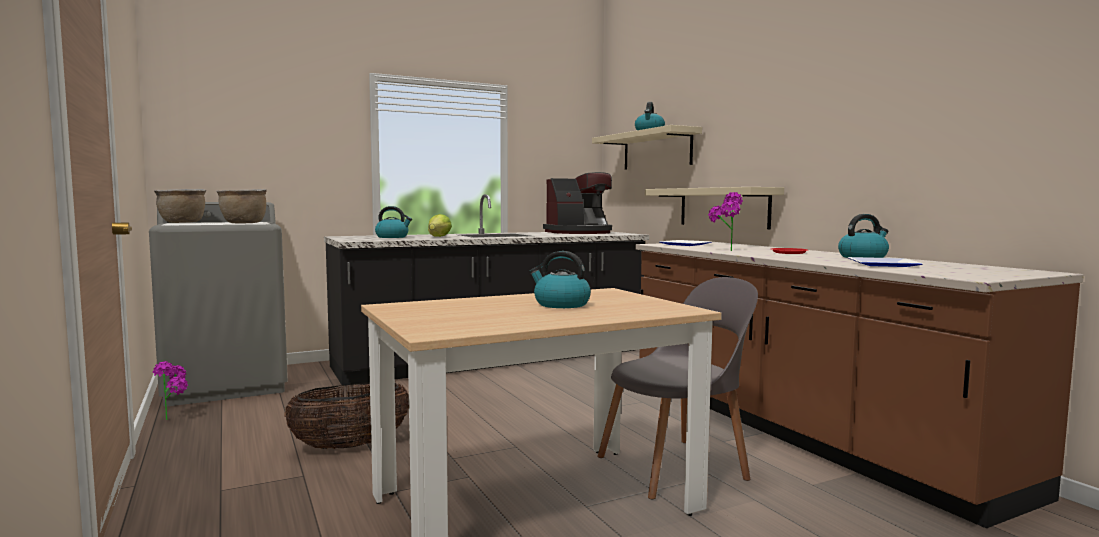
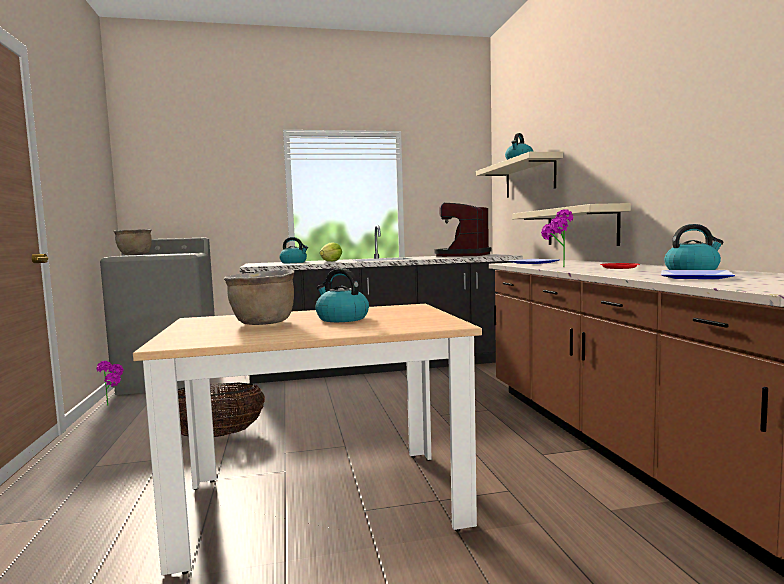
camera: 15 degrees right, 0 degrees up
(244, 223) = (173, 254): brown cooking pot -> brown cooking pot (263, 323)
(579, 232) = (463, 255): coffee machine -> coffee machine turned 120 degrees clockwise
(677, 467) = (478, 477): grey chair -> none

